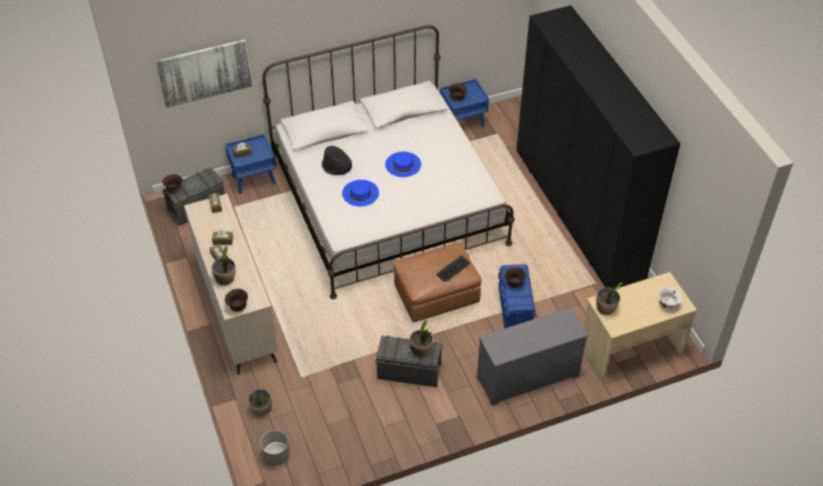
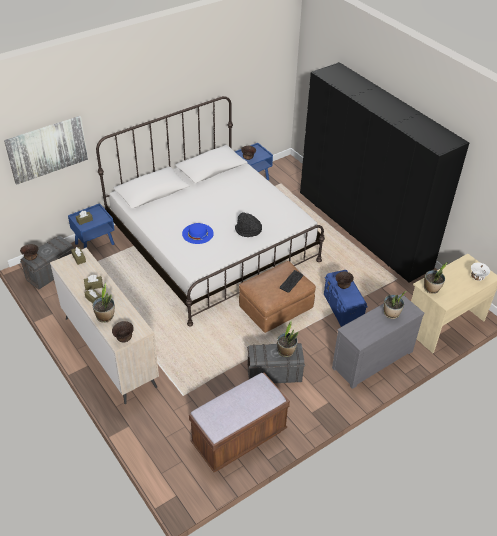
camera: 15 degrees left, 5 degrees down
(262, 409) = (155, 430): potted plant -> potted plant (391, 314)
(276, 455) = (180, 469): grey planter -> none
(336, 167) = (171, 217): black hat -> black hat (248, 231)
(347, 435) = (239, 438): none -> brown bench
(403, 164) = (225, 207): blue hat -> none

